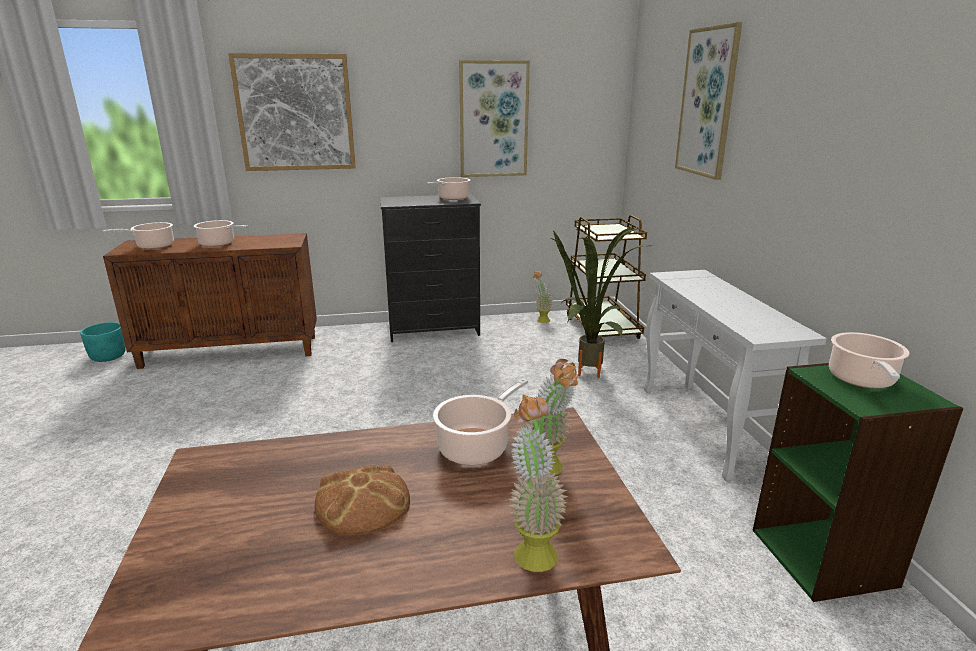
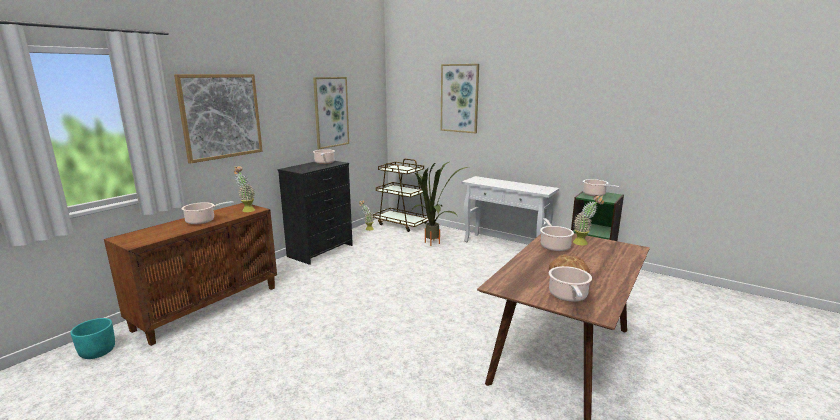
camera: 45 degrees left, 5 degrees down
(153, 246) = (150, 235): cooking pot -> cooking pot (568, 296)
(532, 547) = (621, 257): potted plant -> potted plant (246, 210)

